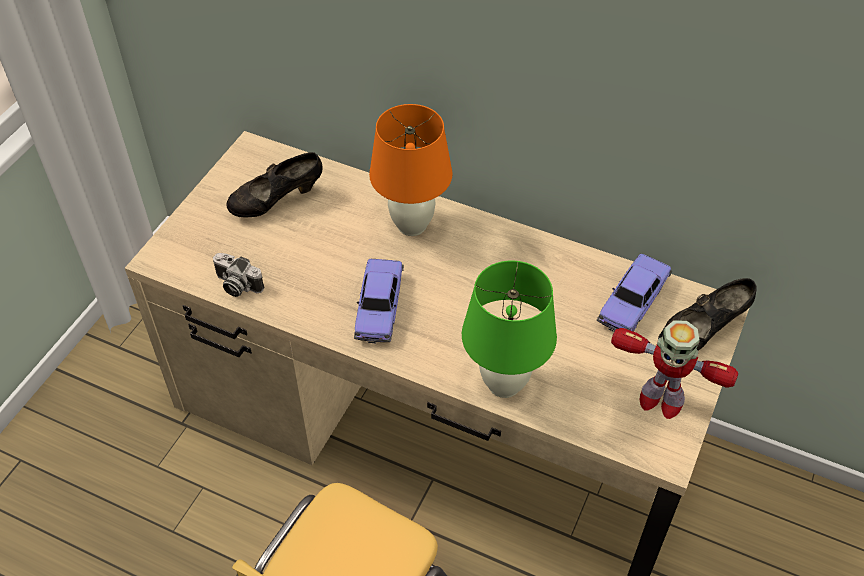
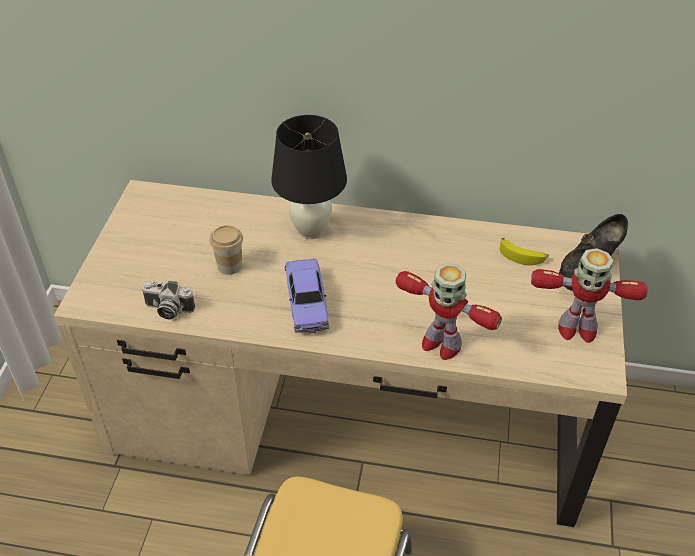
camera: 15 degrees left, 5 degrees down
(277, 202) = (181, 233): black shoe -> none
(314, 249) = (229, 266): none -> cup
(412, 225) = (311, 230): orange table lamp -> black table lamp
(504, 384) = (440, 344): green table lamp -> toy robot
(633, 302) = (522, 256): toy car -> banana

